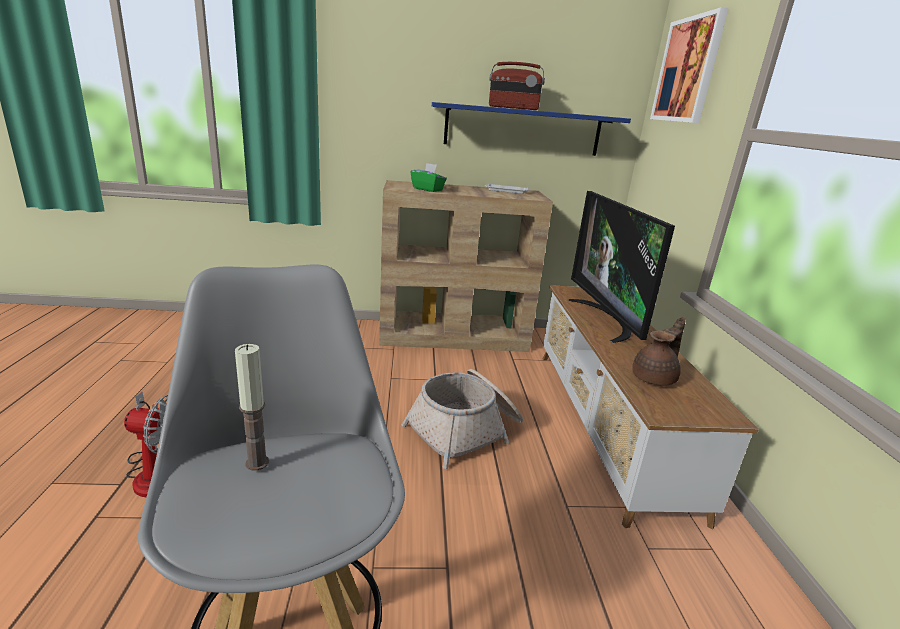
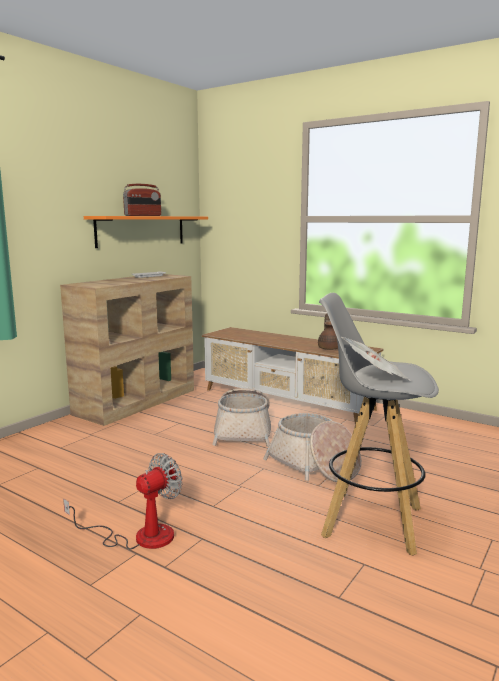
camera: 50 degrees left, 10 degrees down
(257, 463) = (375, 376): candle -> newspaper
(428, 189) = (113, 283): green tissue box -> none
(431, 536) = (314, 465): none -> basket
(522, 130) = (141, 231): blue shelf -> orange shelf
(606, 320) = (263, 338): television -> none
(687, 70) = (237, 186): picture -> none

